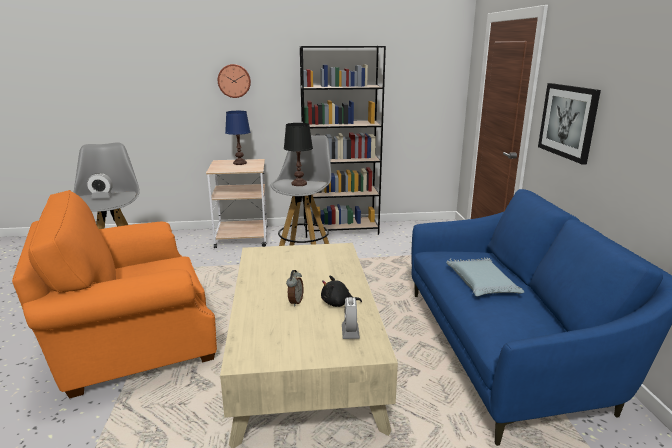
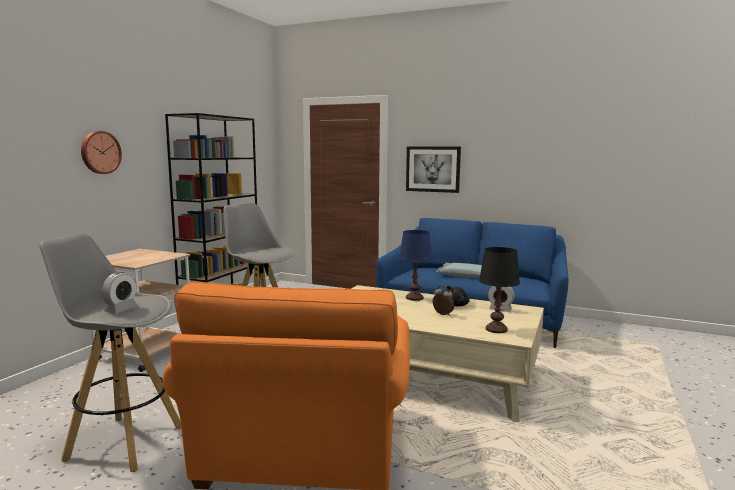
camera: 60 degrees left, 10 degrees down
(240, 163) = (133, 255): blue table lamp -> blue table lamp (414, 298)
(299, 184) = (263, 252): black table lamp -> black table lamp (496, 329)

